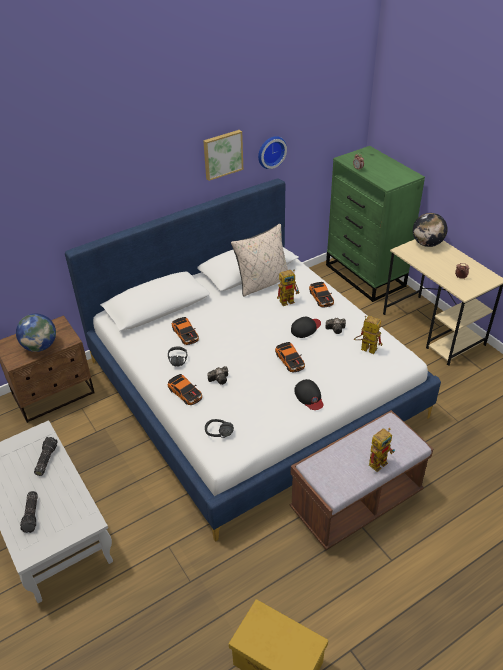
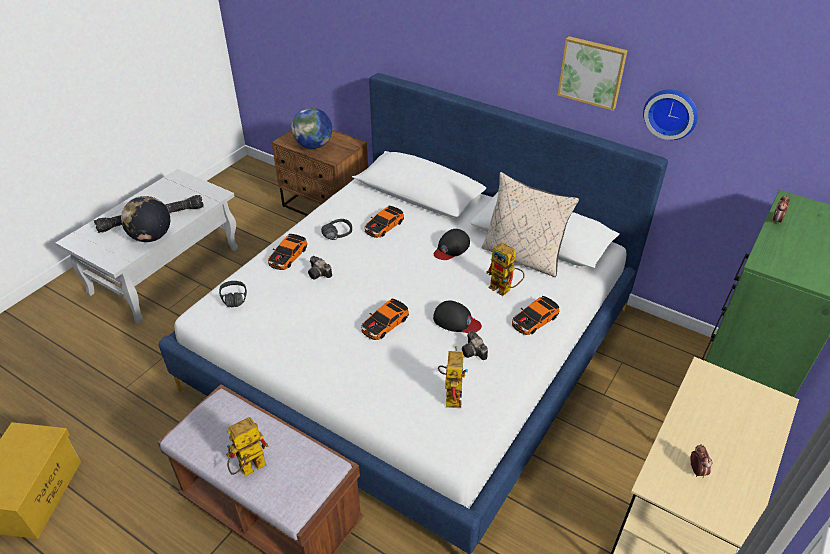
camera: 65 degrees right, 0 degrees up
(309, 396) = (326, 360): black cap -> black cap (451, 248)
(379, 460) = (248, 470): toy robot -> toy robot turned 120 degrees clockwise
(427, 244) = (757, 401): globe -> globe (151, 237)

